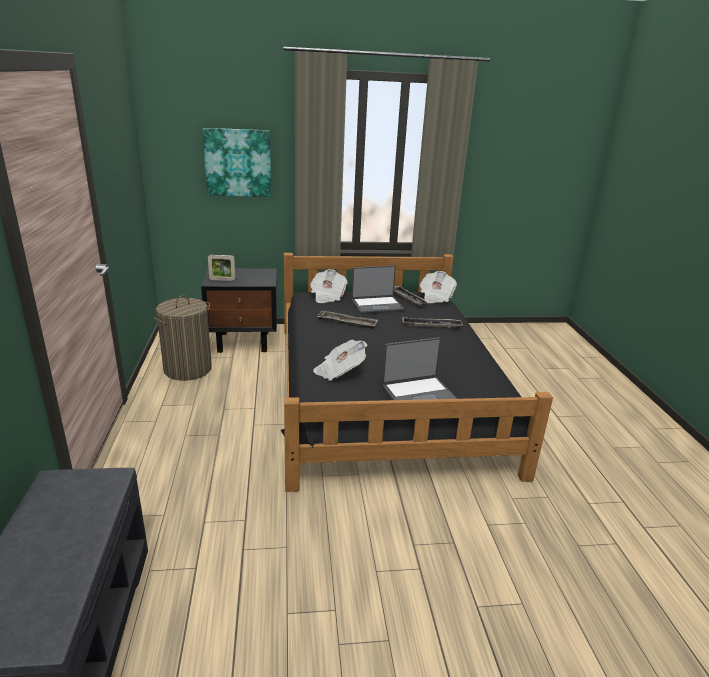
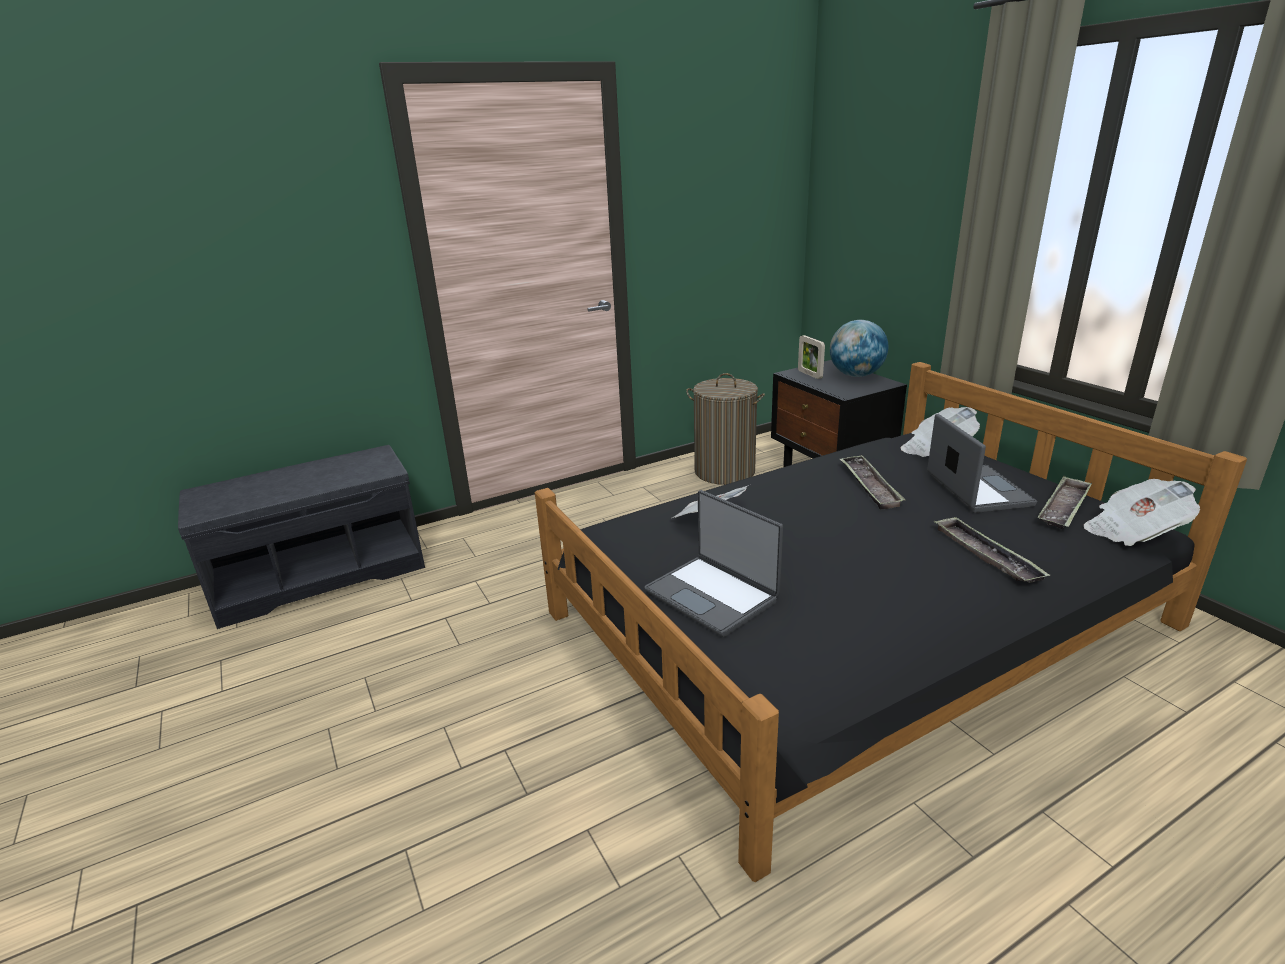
camera: 70 degrees right, 0 degrees up
(238, 162) = (903, 209): picture -> none
(244, 272) = (856, 375): none -> globe
(377, 305) = (976, 490): laptop -> laptop turned 150 degrees counterclockwise

